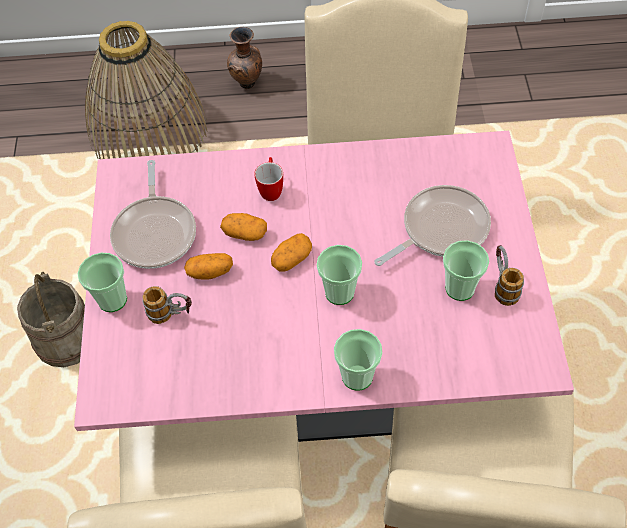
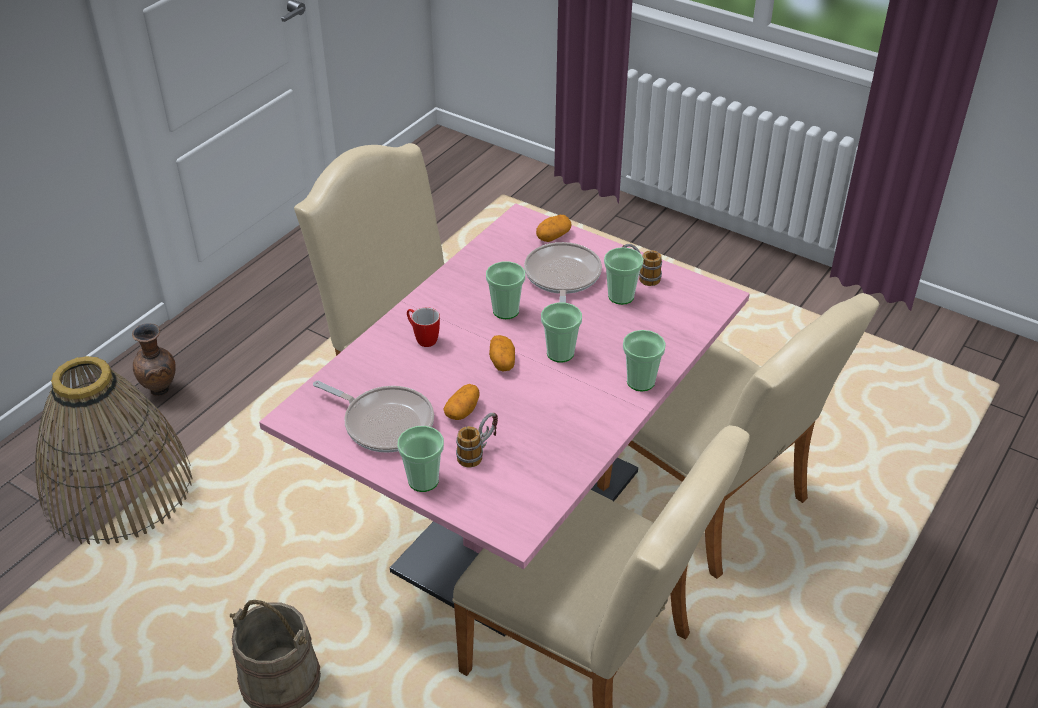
camera: 55 degrees left, 15 degrees down
(245, 233) = (448, 374): potato -> potato (553, 236)
(357, 219) = (506, 311): none -> cup

